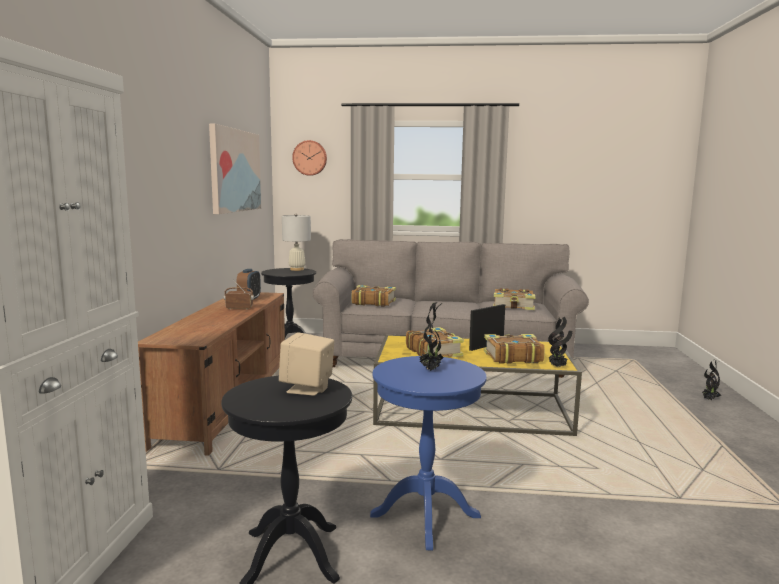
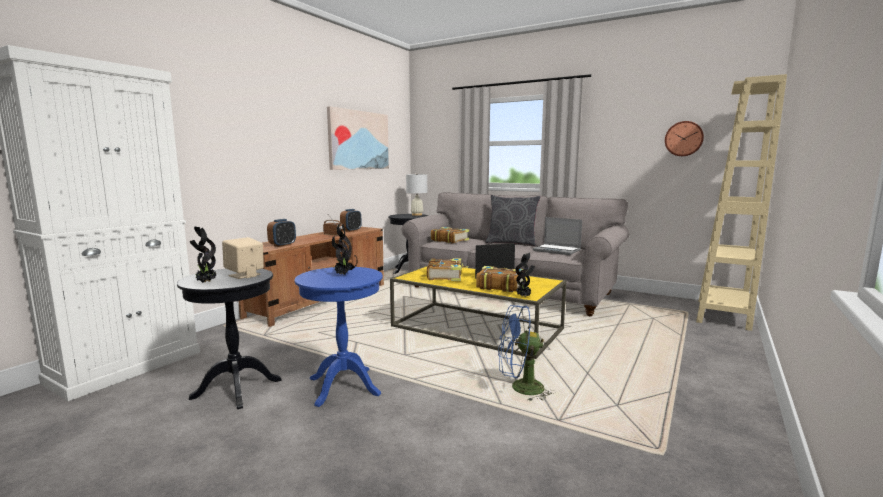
camera: 25 degrees right, 0 degrees up
(206, 332) = (282, 245): none -> alarm clock
(310, 158) = (434, 131): wall clock -> wall clock (684, 138)
(443, 300) = (511, 243): none -> grey pillow
(514, 306) = (557, 250): book -> laptop
(604, 473) = (520, 388): none -> blue fan
(663, 358) = (722, 314): none -> beige bookcase
(709, 399) = (719, 354): potted plant -> potted plant (206, 282)

